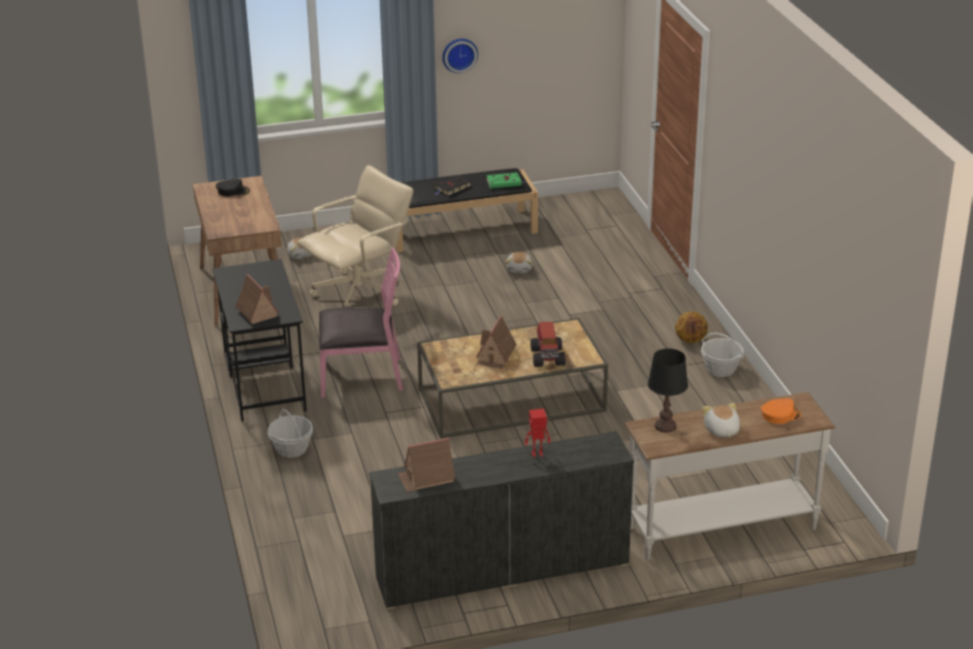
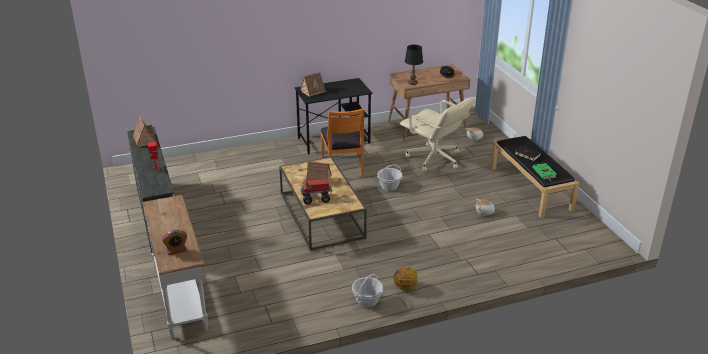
camera: 85 degrees right, 0 degrees up
(292, 449) = (273, 153): basket -> basket (389, 186)
(361, 376) = (343, 166): pink chair -> orange chair
(459, 54) = (581, 81): wall clock -> none
(665, 426) = (173, 207): black table lamp -> black table lamp (412, 82)
(721, 431) = (163, 227): plush toy -> none
(780, 415) = (176, 250): orange cap -> alarm clock

